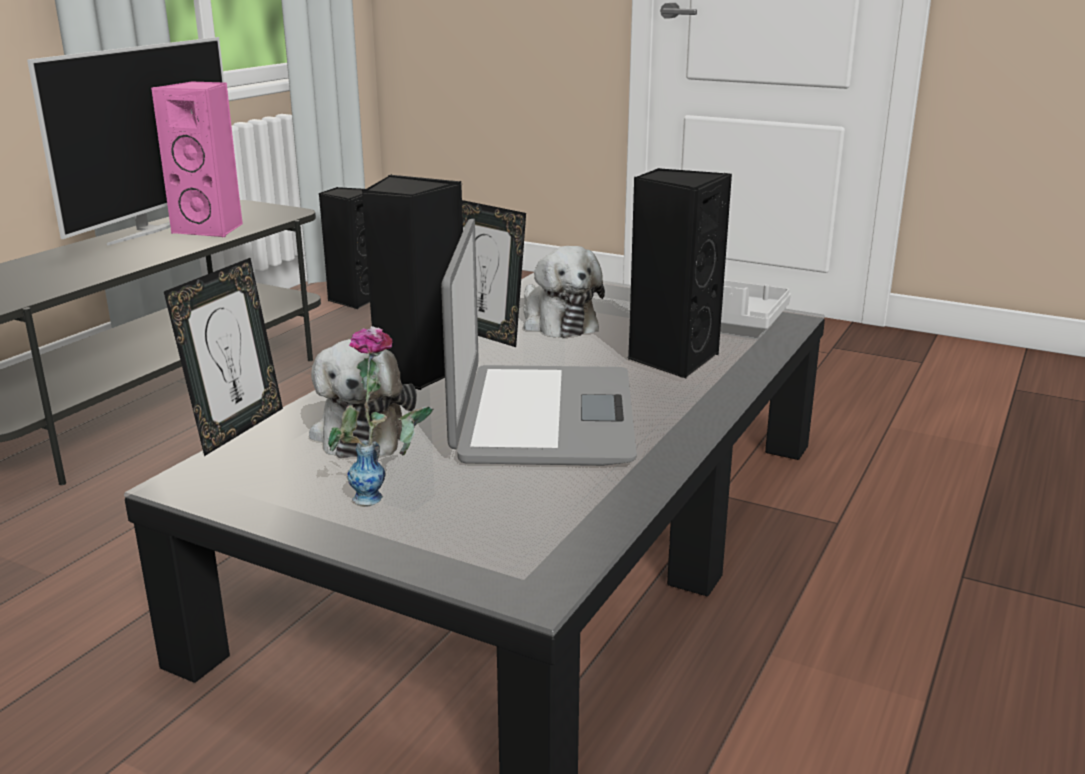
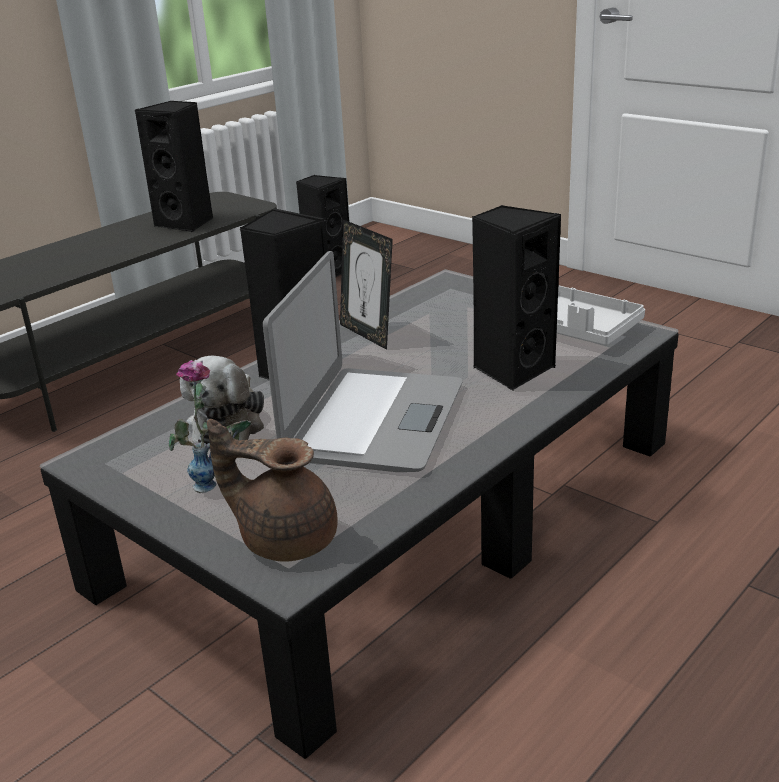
camera: 15 degrees right, 5 degrees up
(151, 229) = (141, 222): television -> none
(212, 229) = (187, 223): pink speaker -> black speaker
(237, 429) = (138, 415): picture frame -> none
(505, 546) = (285, 538): none -> brown teapot
(557, 322) = (433, 325): plush toy -> none

